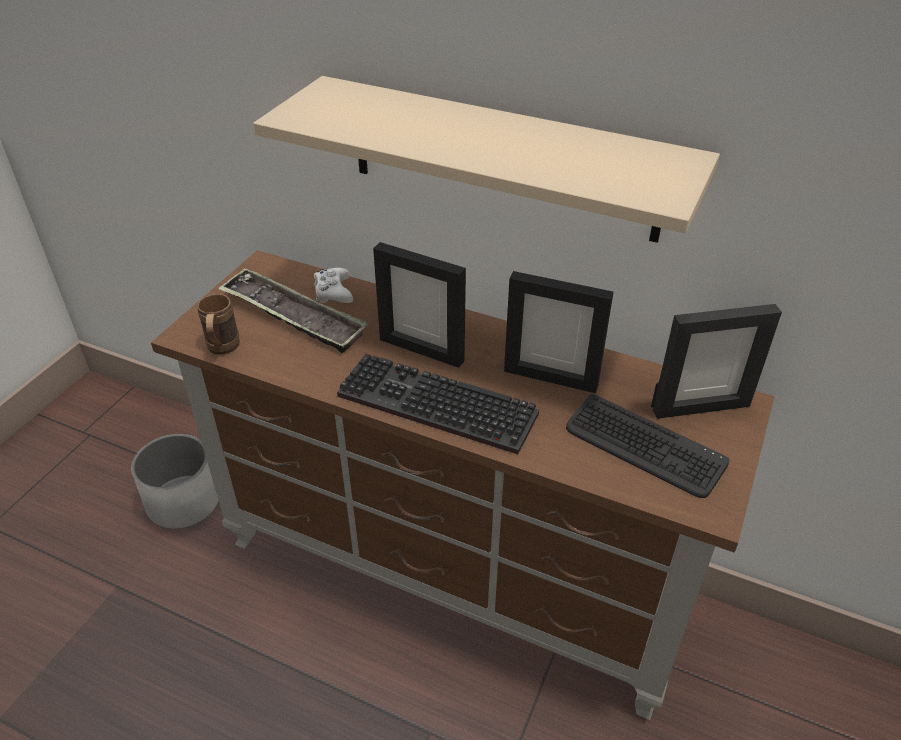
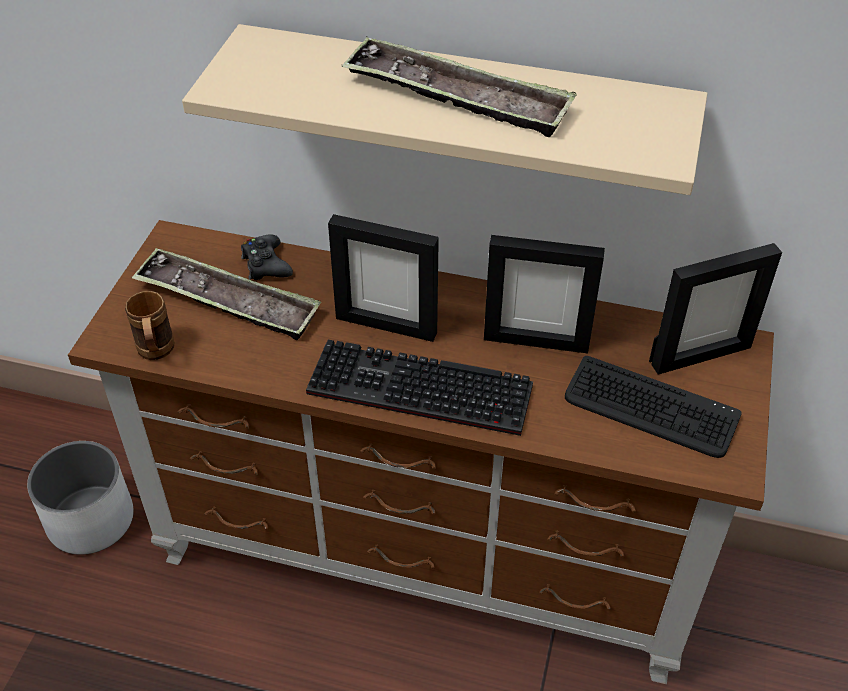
camera: 10 degrees left, 5 degrees up
(333, 292) = (266, 265): white game controller -> black game controller
(488, 139) = (457, 97): none -> tray

